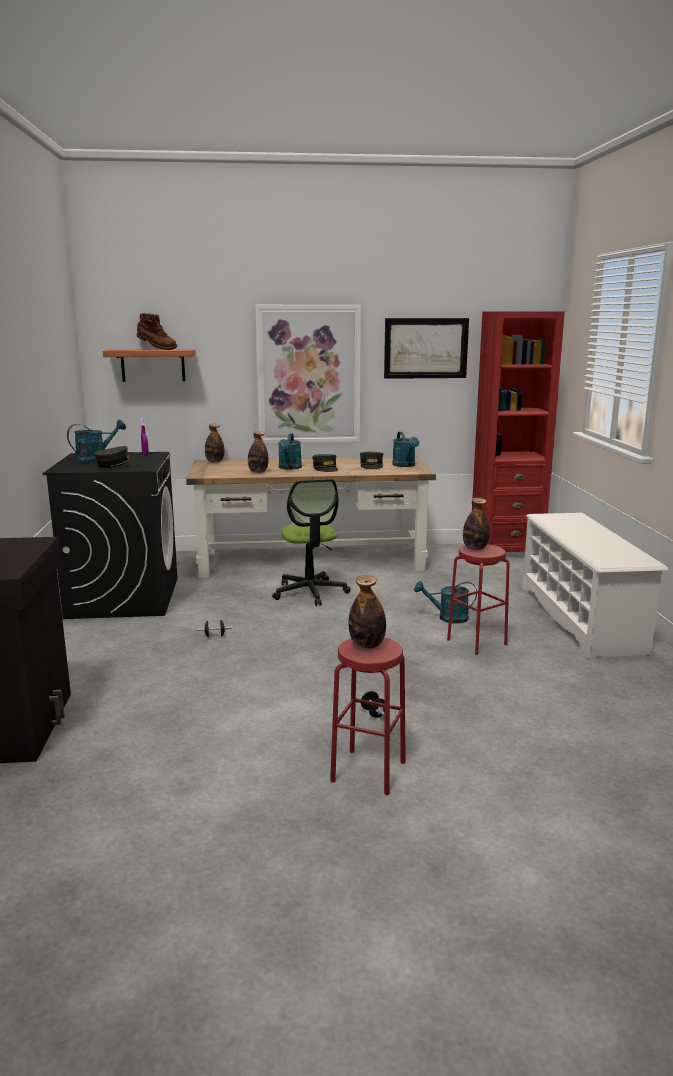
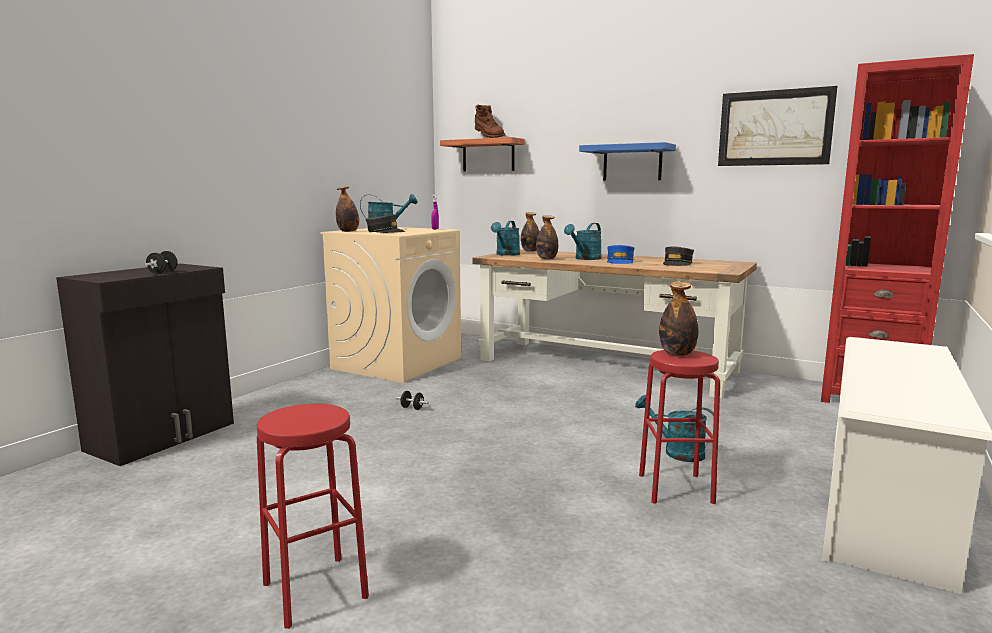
camera: 35 degrees right, 5 degrees down
(123, 597) = (397, 363): black washing machine -> beige washing machine
(308, 375) = (632, 163): picture -> blue shelf
(310, 592) = (560, 392): office chair -> none
(325, 469) = (620, 262): grey cap -> blue cap
(367, 645) = (309, 414): bottle -> bottle (348, 231)
(373, 713) = (428, 527): black dumbbell -> black dumbbell (163, 272)
(405, 465) = (719, 266): turquoise watering can -> turquoise watering can (506, 254)

